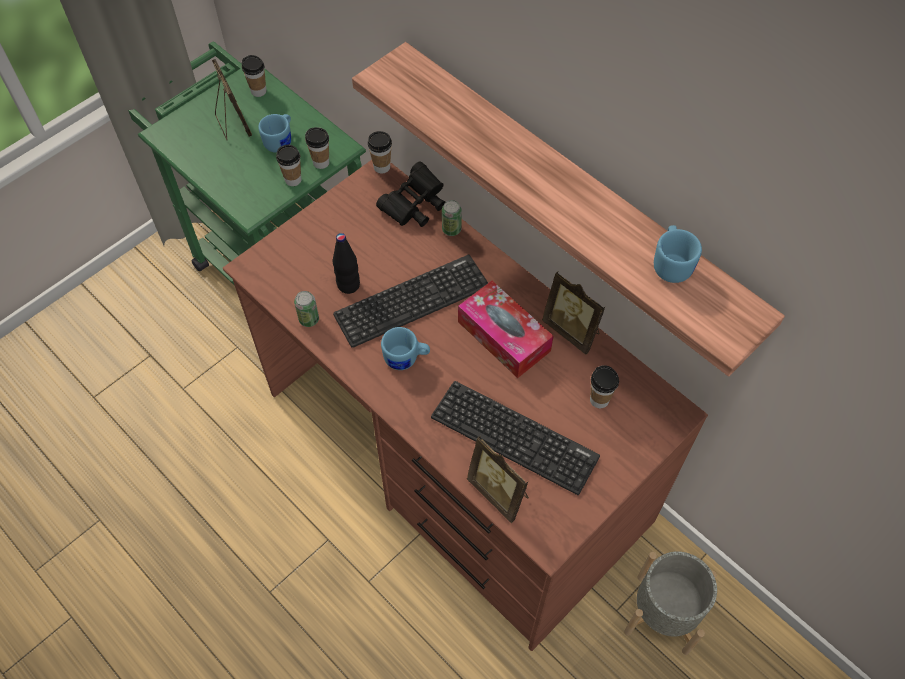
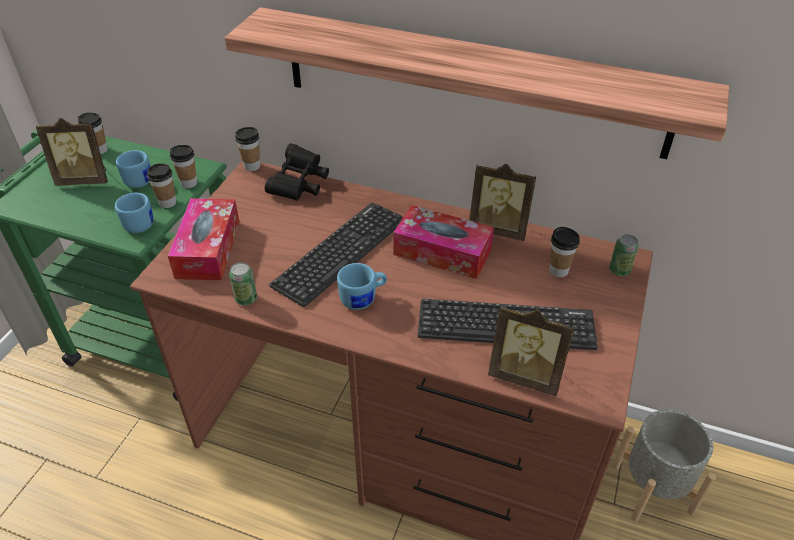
camera: 25 degrees left, 15 degrees down
(233, 124) = (85, 179): picture frame -> picture frame turned 135 degrees clockwise
(301, 252) = (208, 249): none -> tissue box
(348, 285) = (271, 259): black bottle -> none
(451, 229) = (343, 191): can -> can (619, 270)
(672, 263) = (610, 78): blue mug -> blue mug (138, 222)

